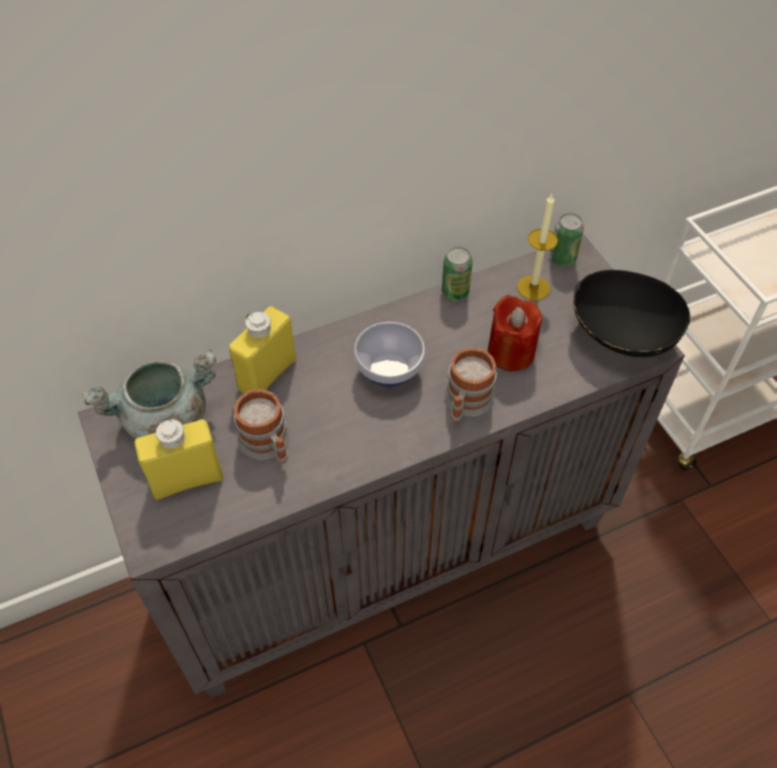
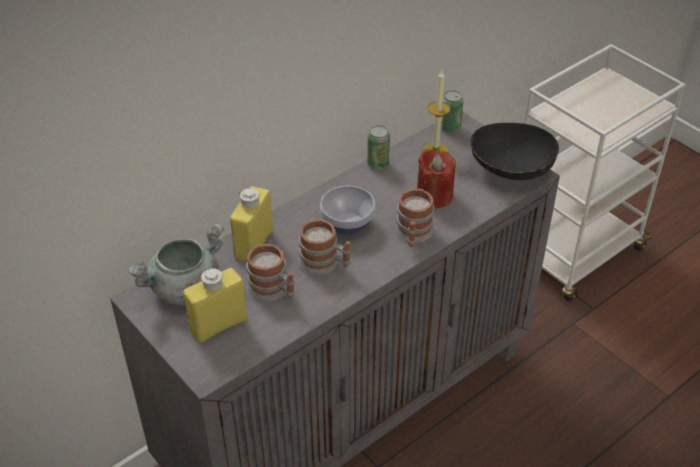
camera: 15 degrees left, 10 degrees down
(343, 421) = (325, 263): none -> mug

